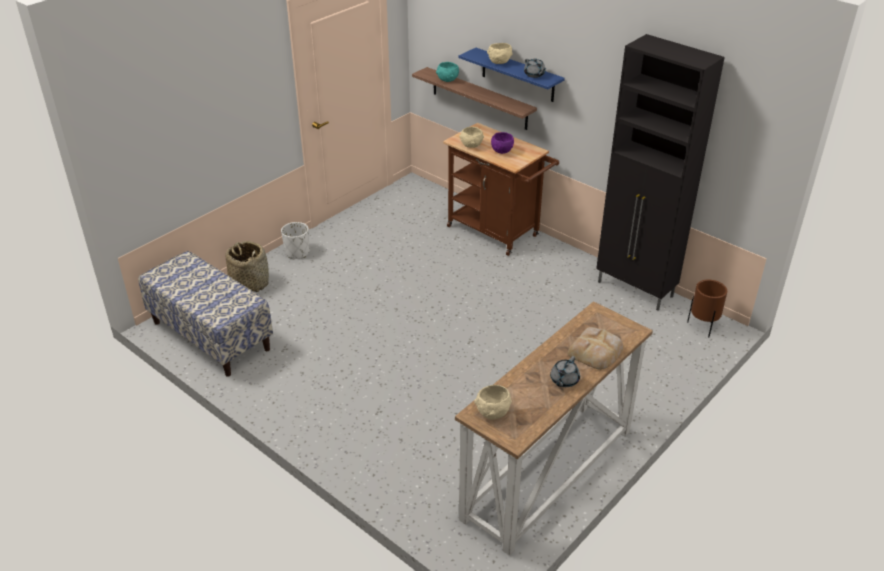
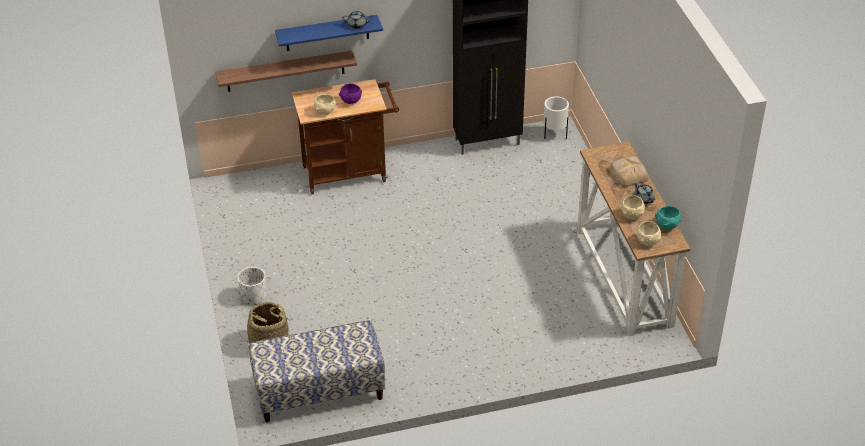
camera: 55 degrees left, 5 degrees up
(447, 80) = (254, 71): turquoise bowl -> turquoise bowl (667, 225)
(499, 62) = (317, 31): beige bowl -> beige bowl (632, 215)
(703, 327) = (554, 135): brown planter -> white planter

